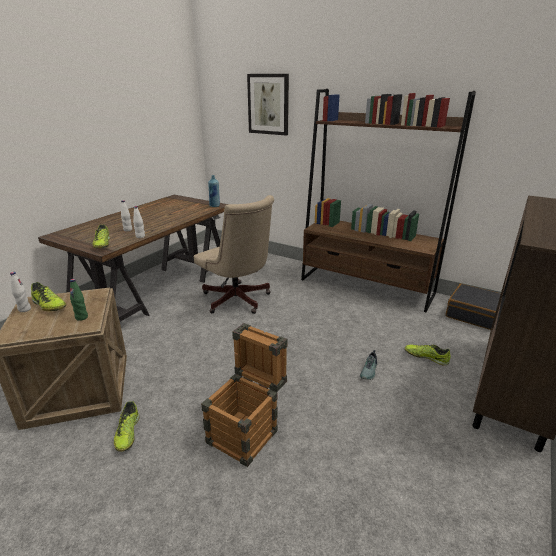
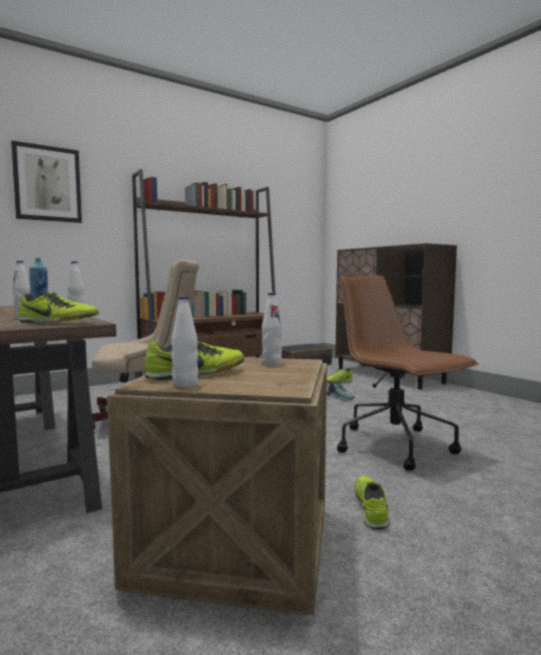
camera: 65 degrees left, 20 degrees down
(81, 317) = (271, 363): green bottle -> white bottle
(127, 433) = (371, 508): shoe -> shoe turned 105 degrees counterclockwise
(248, 431) = (396, 446): crate -> brown office chair

